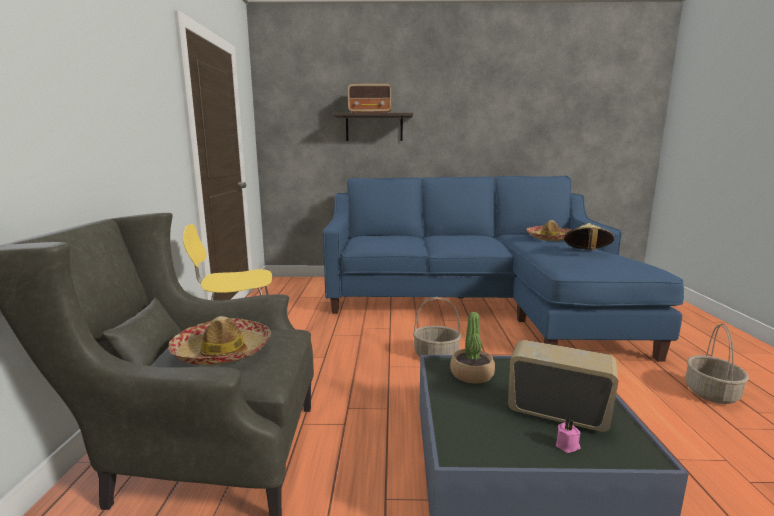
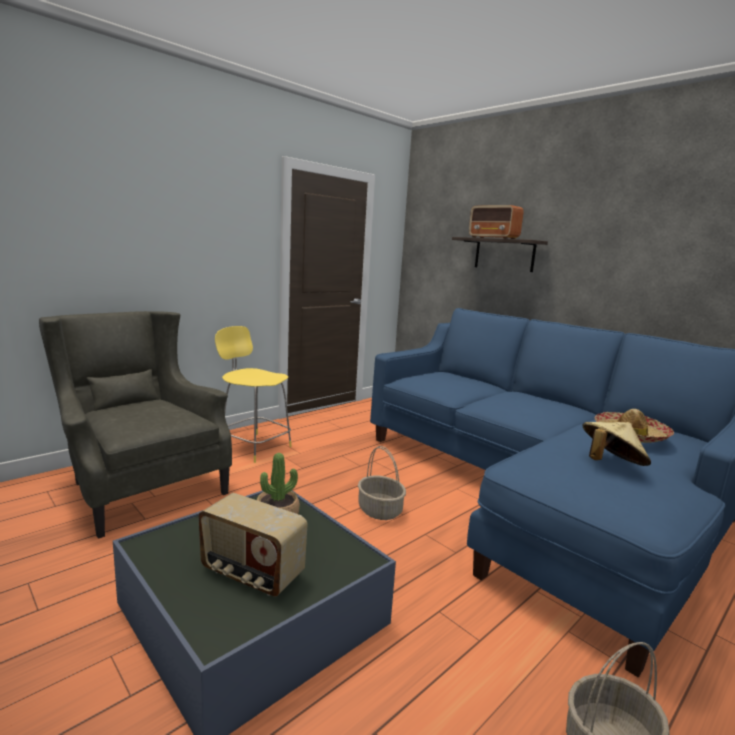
camera: 45 degrees right, 0 degrees up
(223, 352) = (139, 414): hat -> none
(557, 413) = (251, 574): radio -> radio turned 135 degrees clockwise
(568, 446) = (196, 591): pink candle -> none

